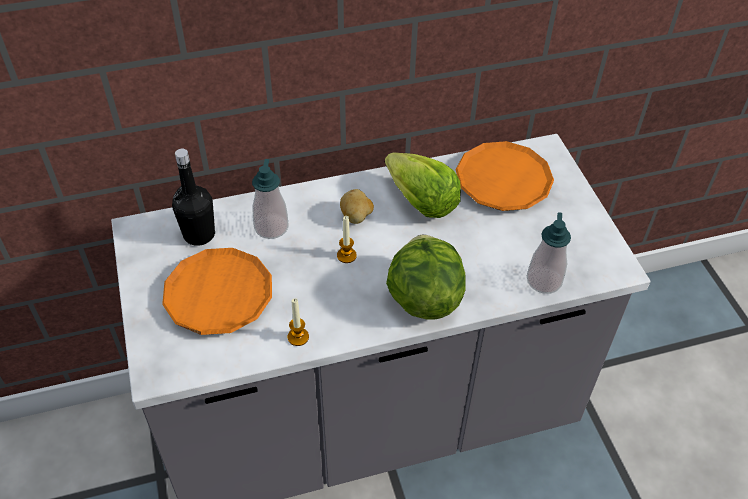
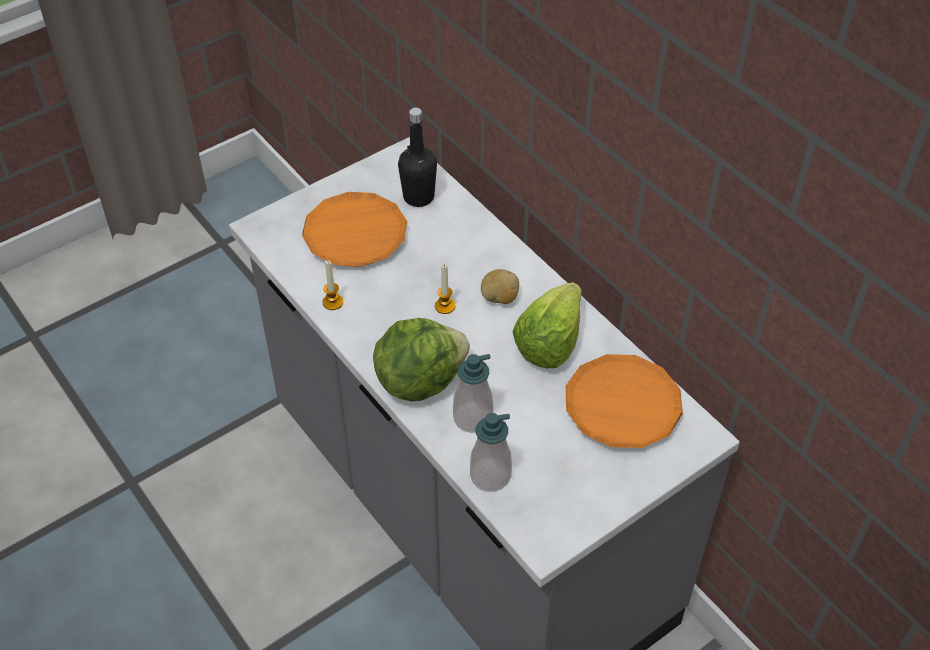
camera: 70 degrees right, 0 degrees up
(271, 227) = (453, 241): soap dispenser -> soap dispenser (473, 418)

